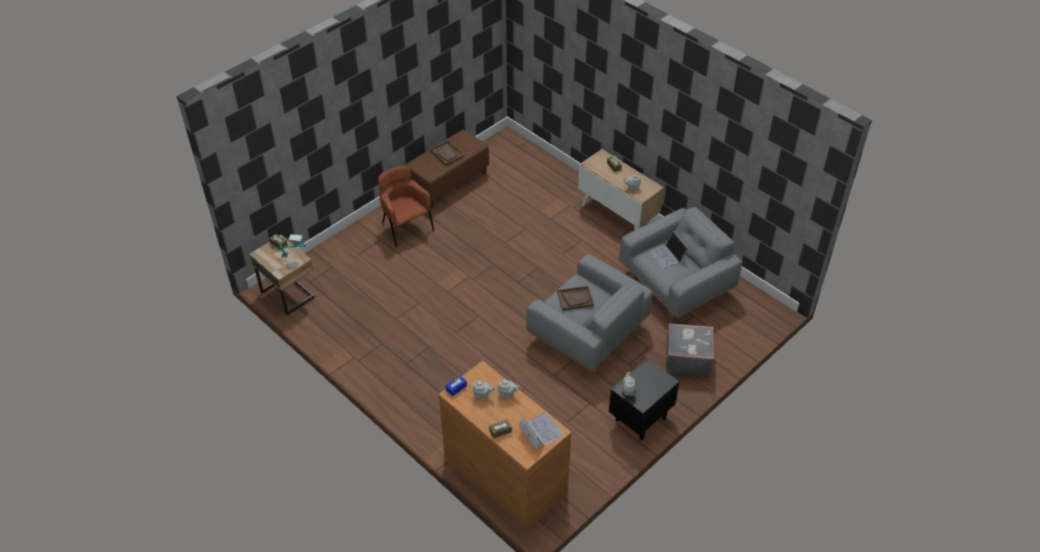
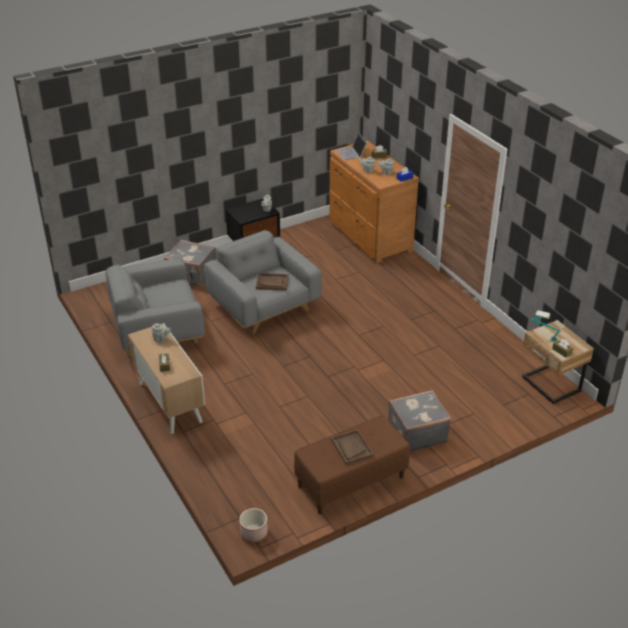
camera: 165 degrees left, 10 degrees down
(405, 227) = (416, 433): brown armchair -> grey suitcase
(505, 140) = (253, 533): none -> planter
(668, 256) = (164, 301): laptop -> none

